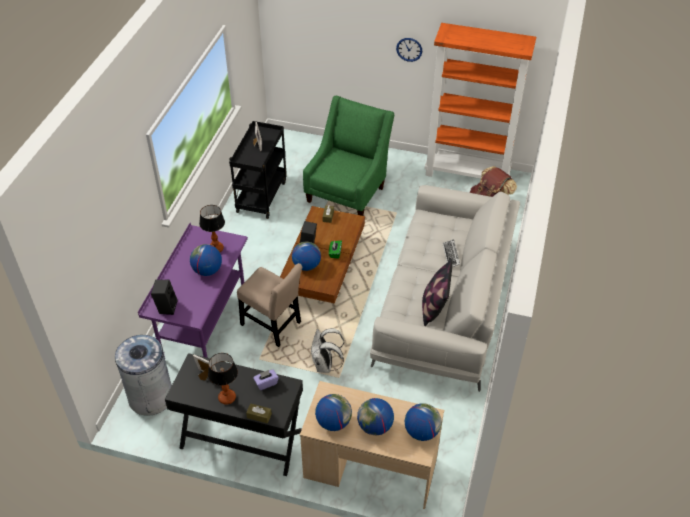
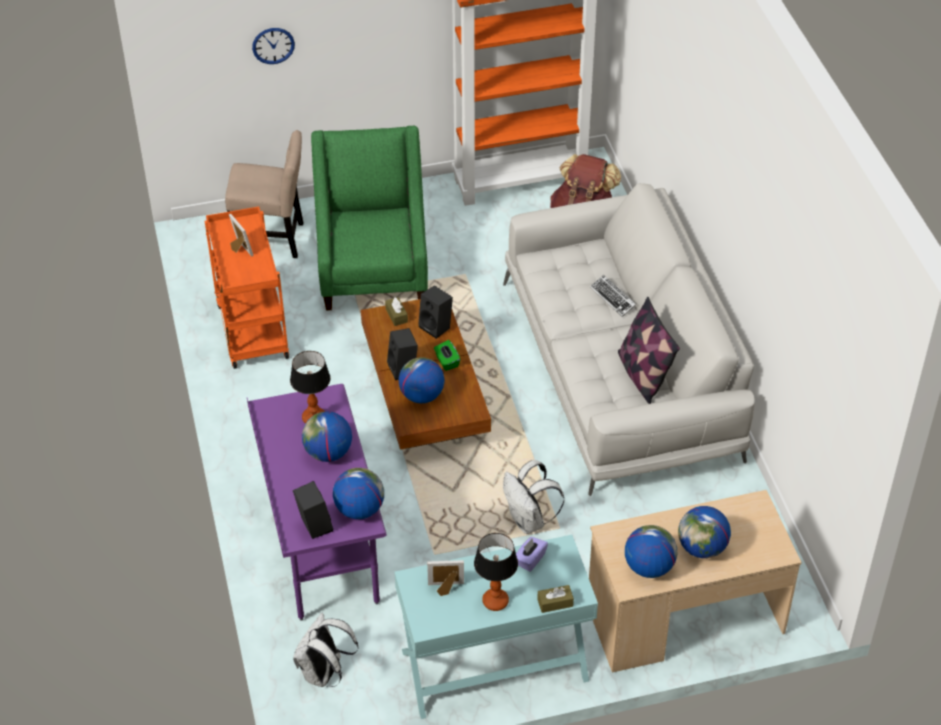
camera: 30 degrees left, 0 degrees up
(151, 396) = (324, 673): grey trash can -> white backpack
(241, 439) = (494, 666): black console table -> turquoise console table
(261, 196) = (251, 329): black cart -> orange cart
(273, 325) = (416, 501): beige chair -> beige chair (271, 239)
(345, 231) = (437, 327): none -> black speaker
(409, 49) = (399, 24): wall clock -> wall clock (273, 45)
(421, 431) = (760, 527): globe -> globe (359, 509)

